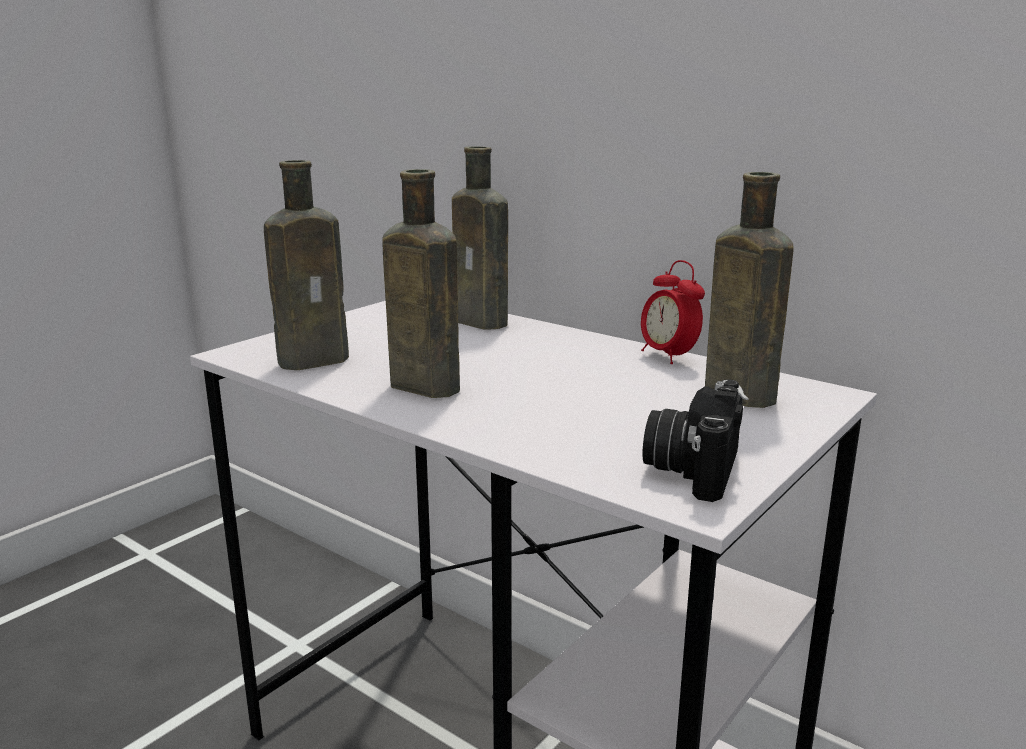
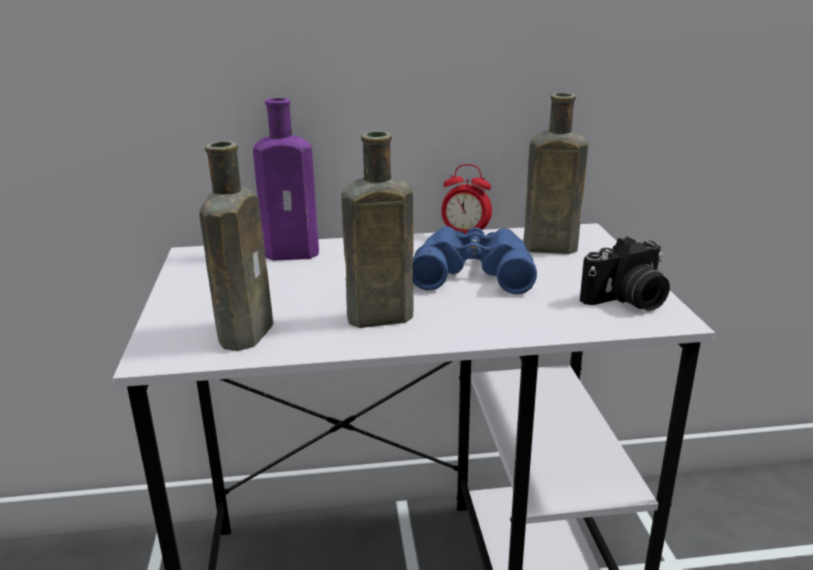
camera: 45 degrees left, 5 degrees up
(484, 322) = (296, 253): brown bottle -> purple bottle
(600, 384) = (473, 270): none -> blue binoculars
(692, 468) = (627, 301): camera -> camera turned 90 degrees counterclockwise

